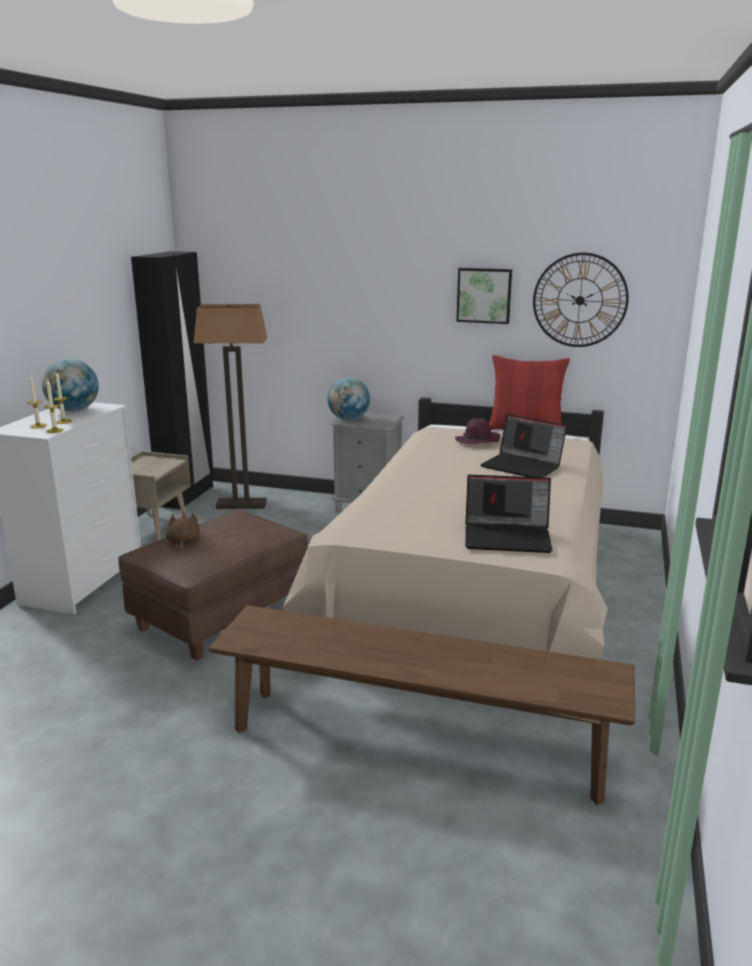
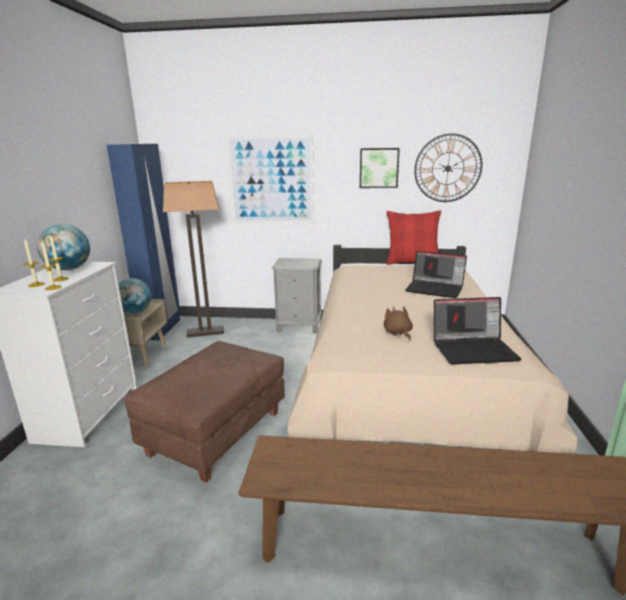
camera: 10 degrees left, 0 degrees up
(183, 543) = (182, 377): brown plush toy -> brown plush toy (398, 333)
(186, 496) = (161, 329): black wardrobe -> blue wardrobe
(340, 305) = (271, 180): none -> picture
(348, 419) = (284, 264): globe -> globe (134, 312)
(477, 441) = (388, 273): purple hat -> none

